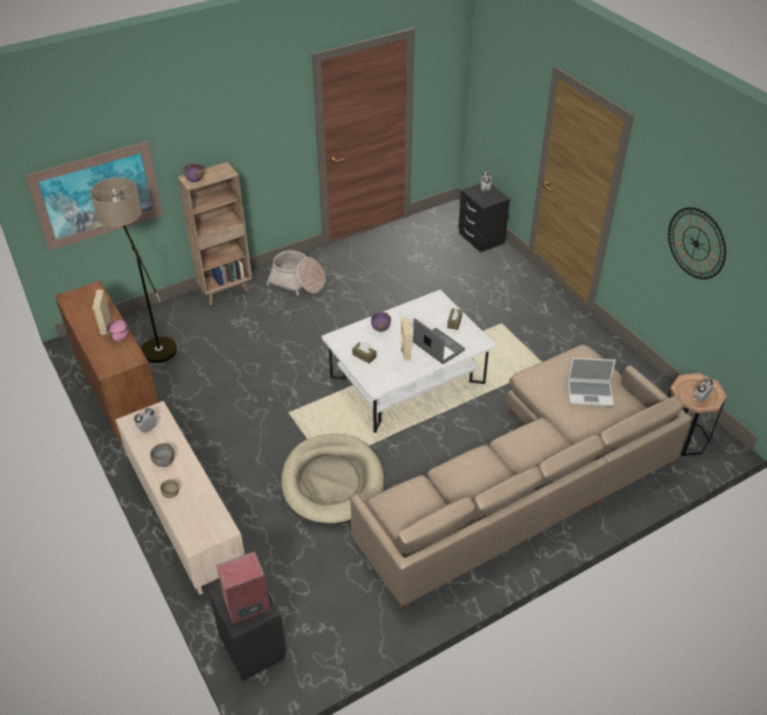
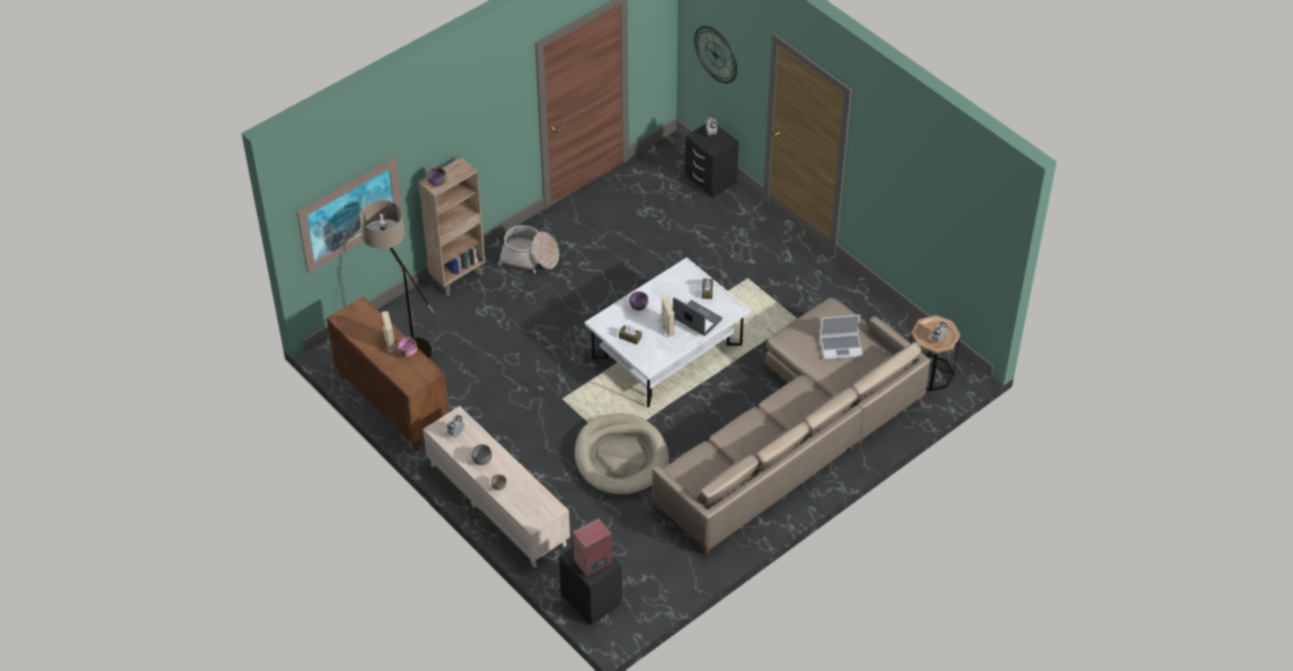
camera: 10 degrees left, 5 degrees up
(696, 243) = (919, 202): wall clock -> wall clock (715, 54)

